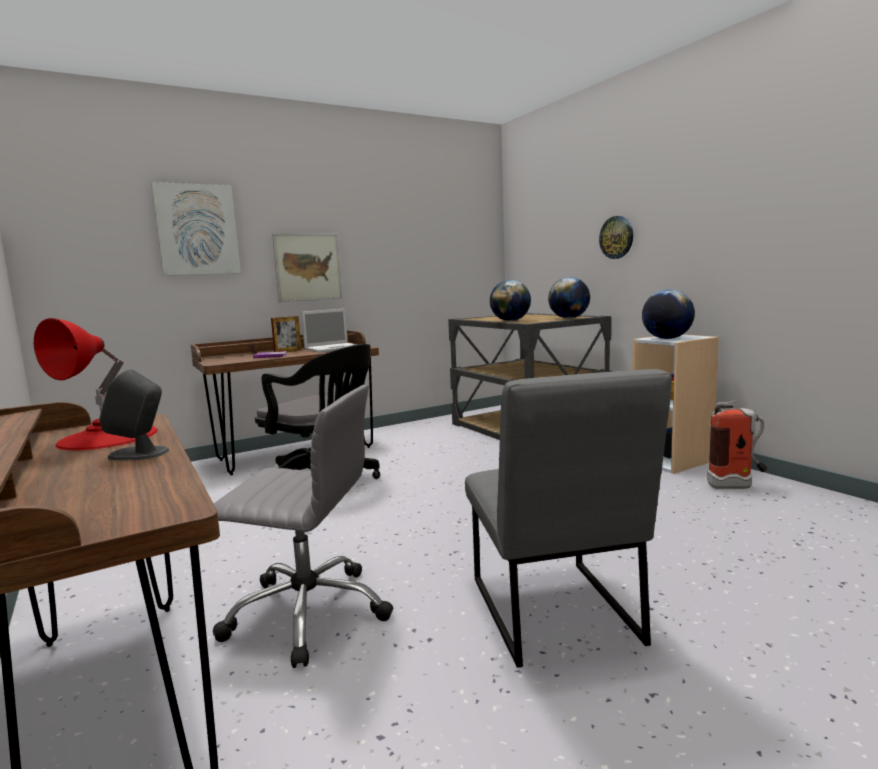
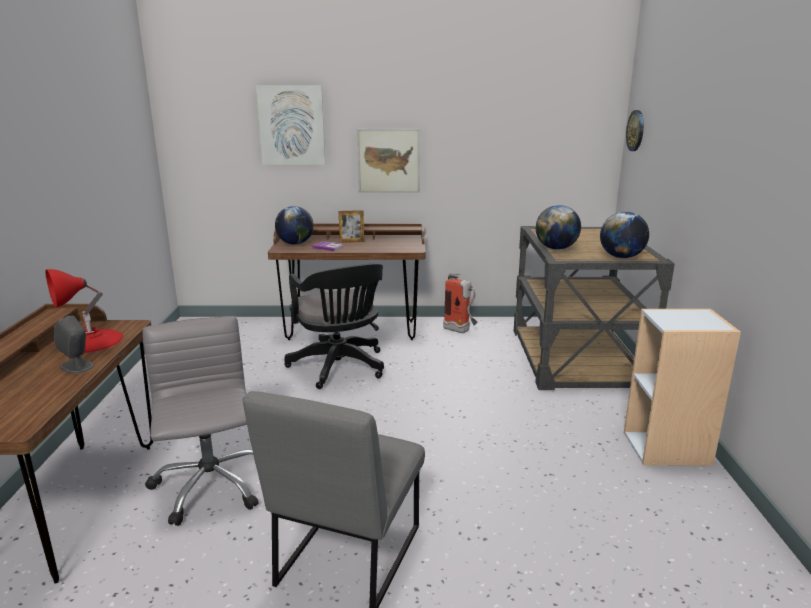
camera: 30 degrees right, 10 degrees up
(309, 613) = (210, 485): grey office chair -> grey office chair turned 150 degrees counterclockwise
(334, 348) = (390, 245): laptop -> none
(616, 237) = (696, 173): wall clock -> wall clock (636, 130)
(667, 338) = (674, 319): globe -> globe (295, 243)
(737, 486) = (687, 506): fire extinguisher -> fire extinguisher (460, 331)

